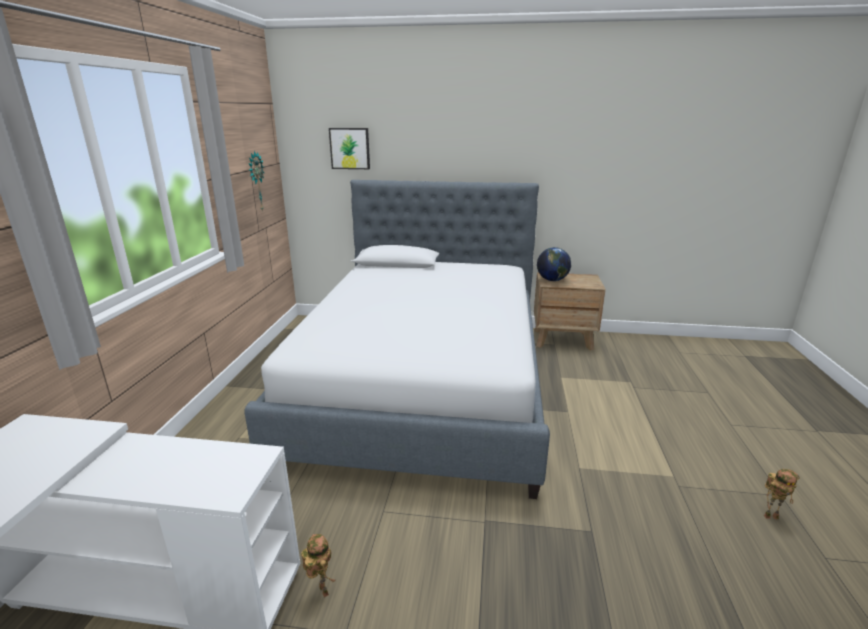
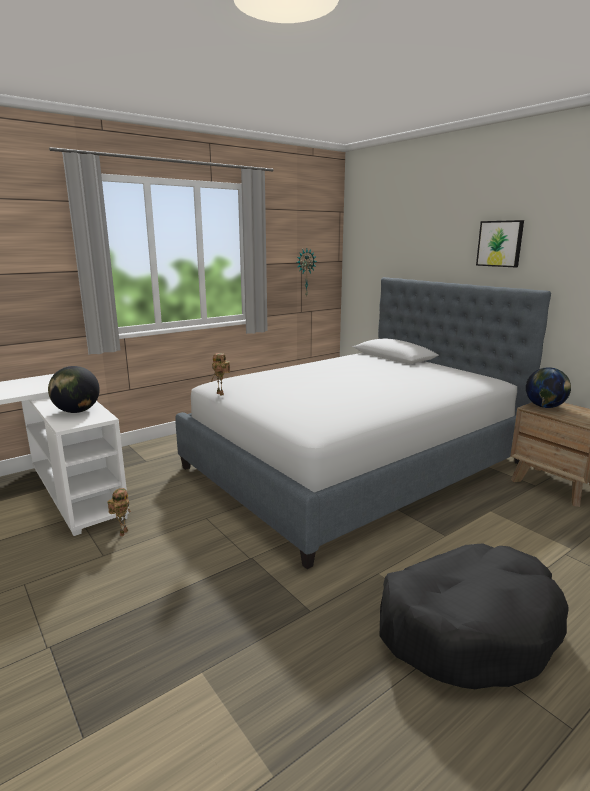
camera: 45 degrees right, 5 degrees down
(194, 466) = (77, 411): none -> globe
(350, 148) = (389, 249): picture -> picture (500, 243)
(671, 471) = (467, 627): none -> black dog bed
(771, 516) = (517, 728): toy robot -> toy robot (221, 394)

